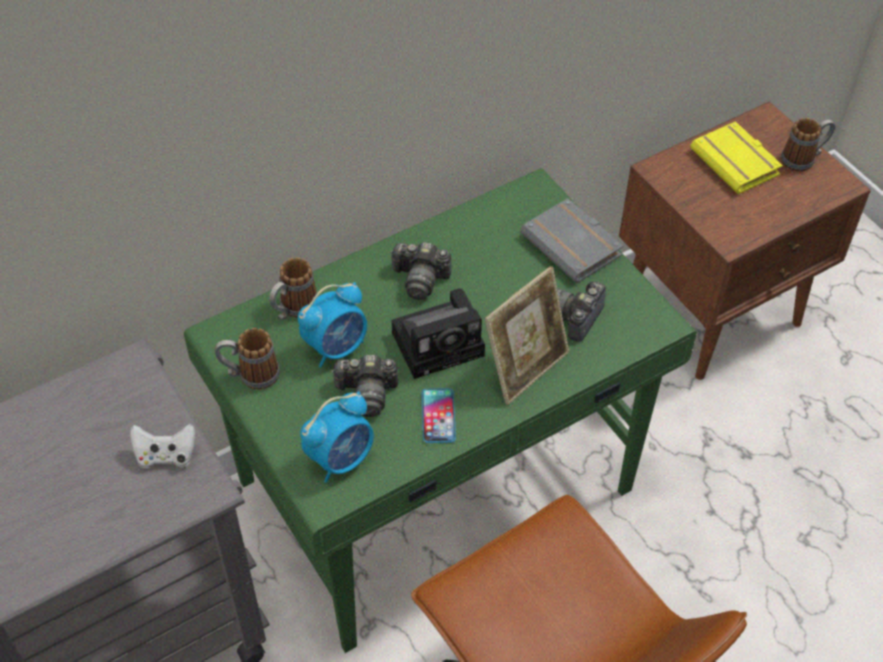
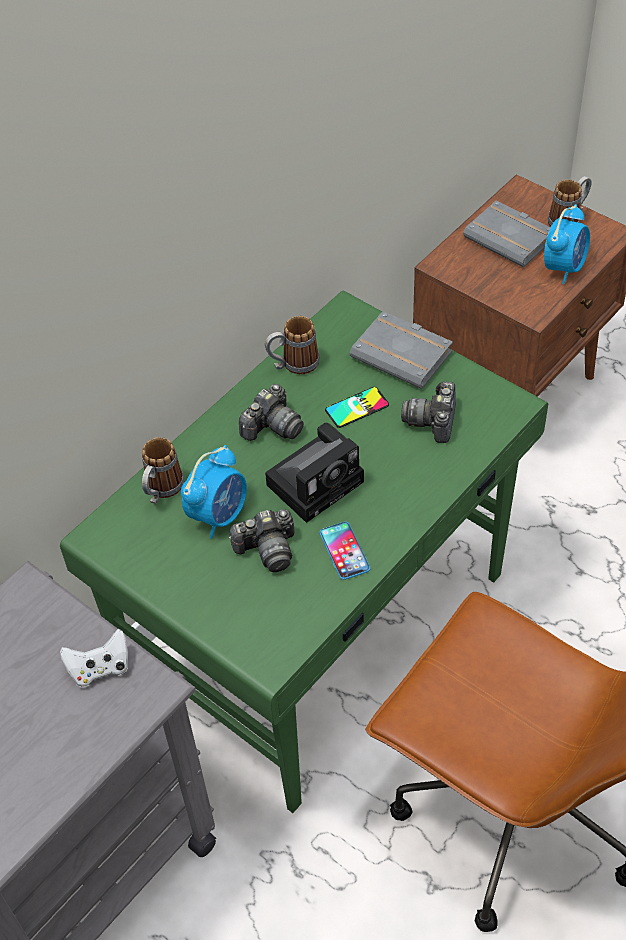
camera: 15 degrees left, 0 degrees up
(250, 375) = (145, 566): mug -> mug (293, 365)
(341, 458) = (268, 619): alarm clock -> alarm clock (564, 267)
(420, 279) = (272, 426): camera -> camera turned 45 degrees counterclockwise
(507, 284) = (357, 407): none -> phone
(525, 368) = (407, 481): picture frame -> none
(737, 163) = (511, 239): yellow book -> grey book

